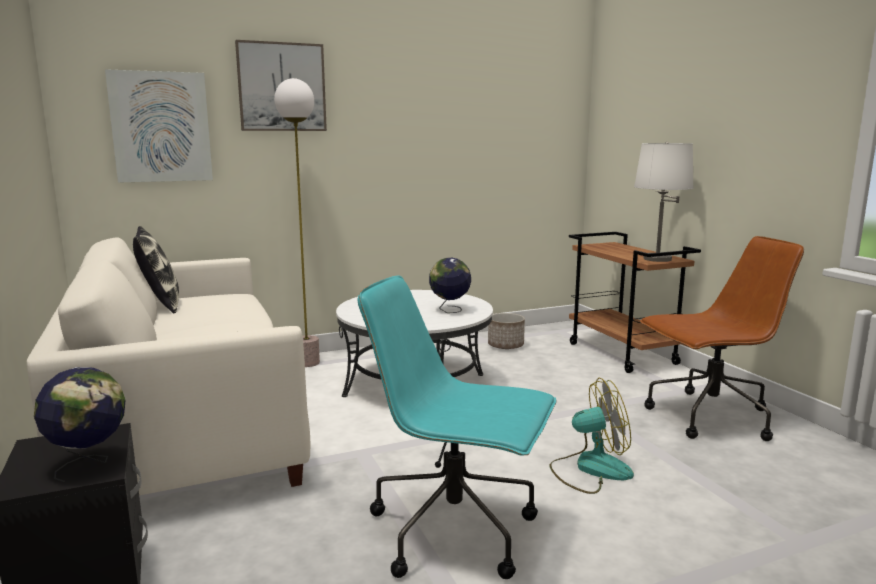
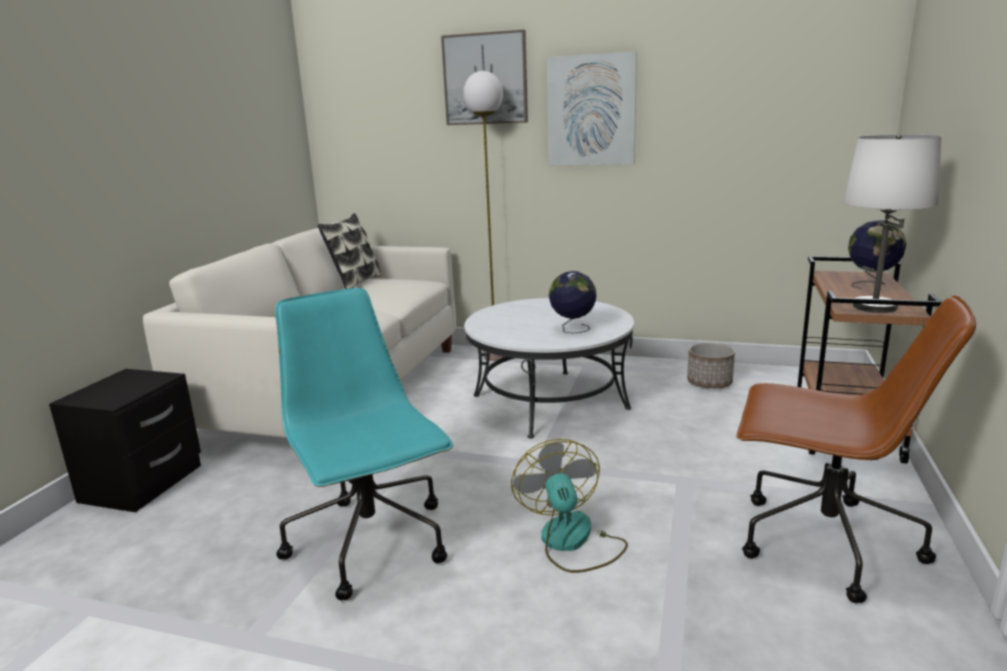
camera: 40 degrees right, 5 degrees up
(89, 464) = (118, 395): globe -> globe (871, 284)
(161, 127) = (384, 124): picture -> picture (591, 110)
(590, 469) = (572, 542): fan -> fan turned 135 degrees counterclockwise

